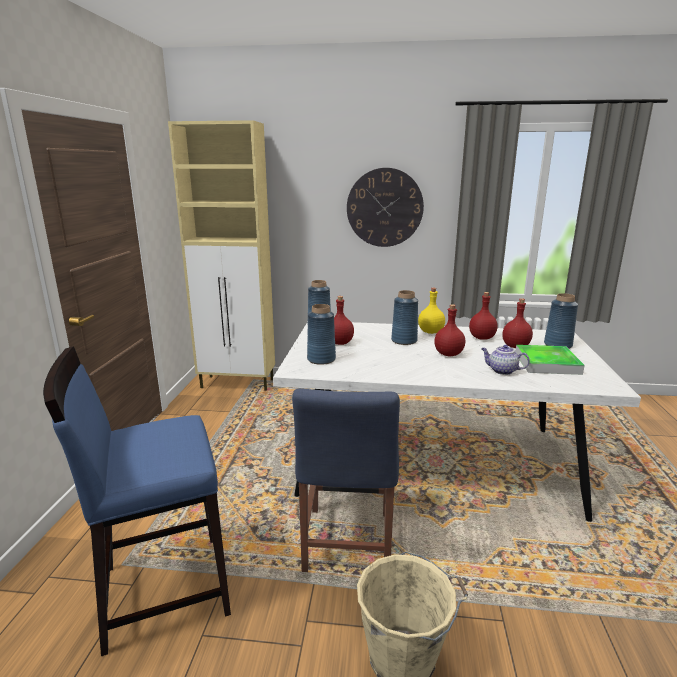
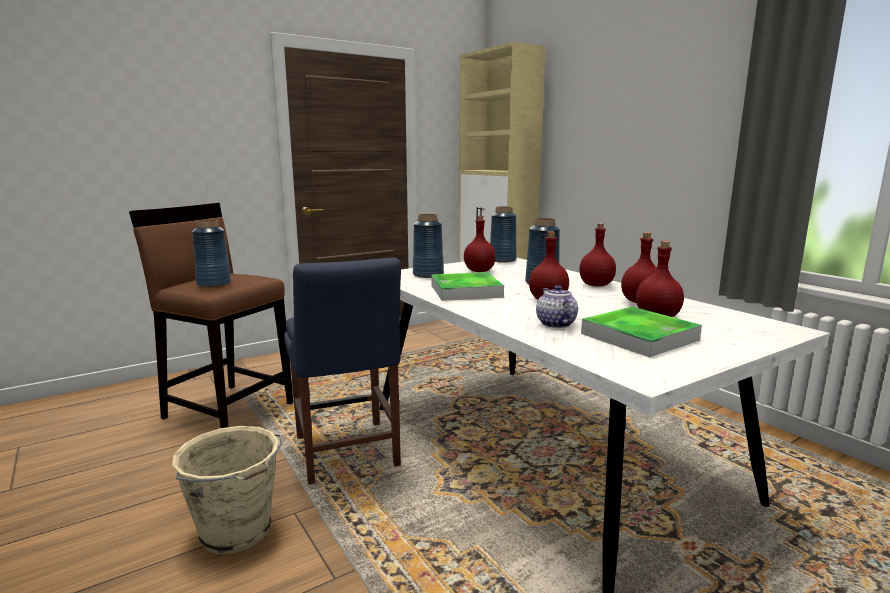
camera: 50 degrees right, 5 degrees down
(163, 589) = (228, 410): blue stool -> brown stool
(346, 545) = (347, 455): blue chair -> blue chair turned 75 degrees counterclockwise
(384, 208) = (656, 134): wall clock -> none
(391, 365) = (466, 291): none -> tray
(430, 332) = (595, 285): yellow bottle -> red bottle
(557, 345) = (730, 332): blue vase -> blue vase (214, 283)

